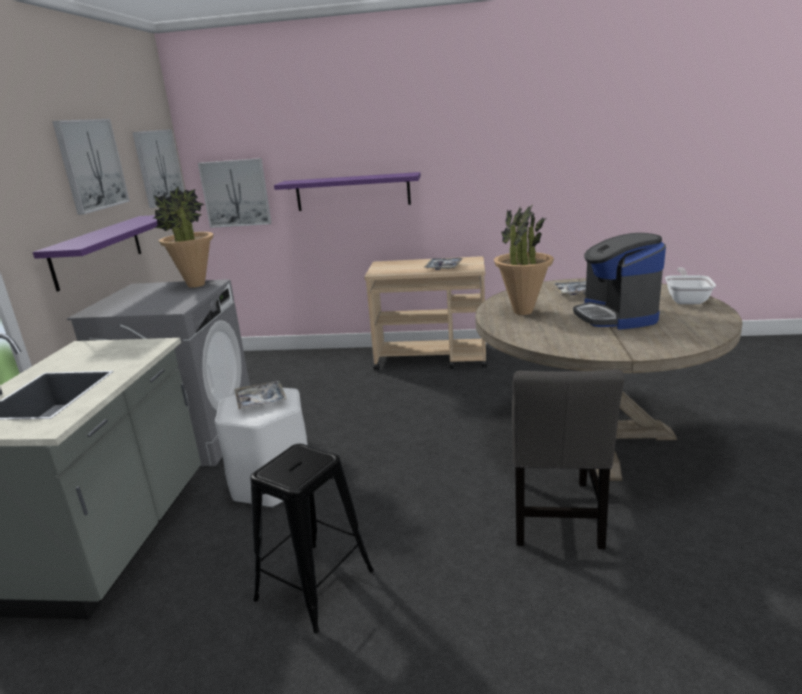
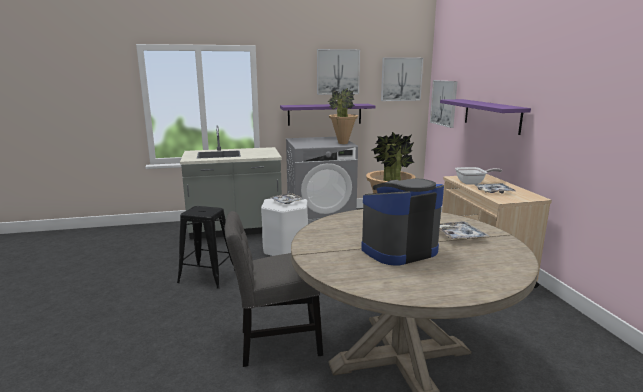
camera: 70 degrees right, 5 degrees down
(686, 299) = (479, 281): frying pan -> frying pan (473, 183)

